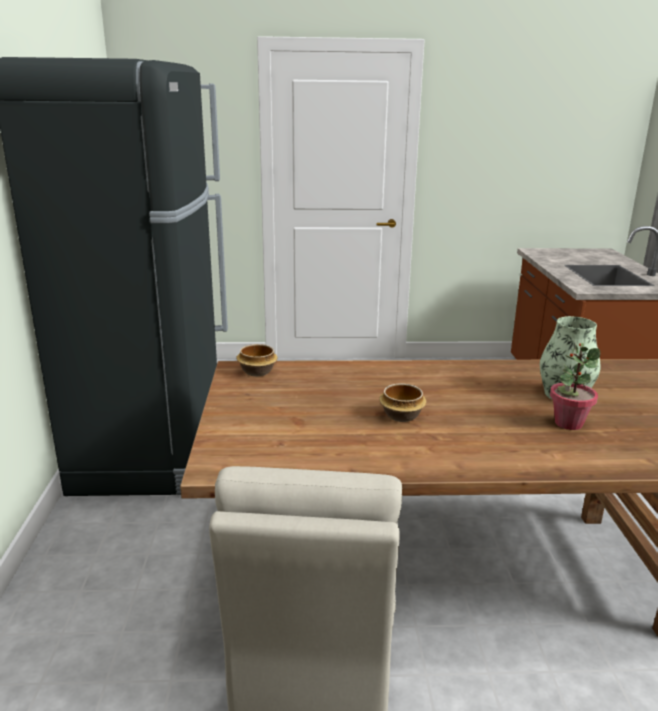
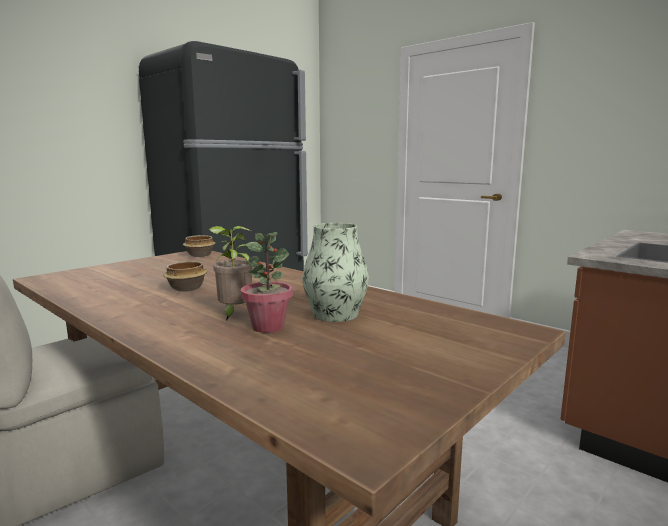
camera: 45 degrees right, 10 degrees down
(516, 423) = (234, 314): none -> potted plant

